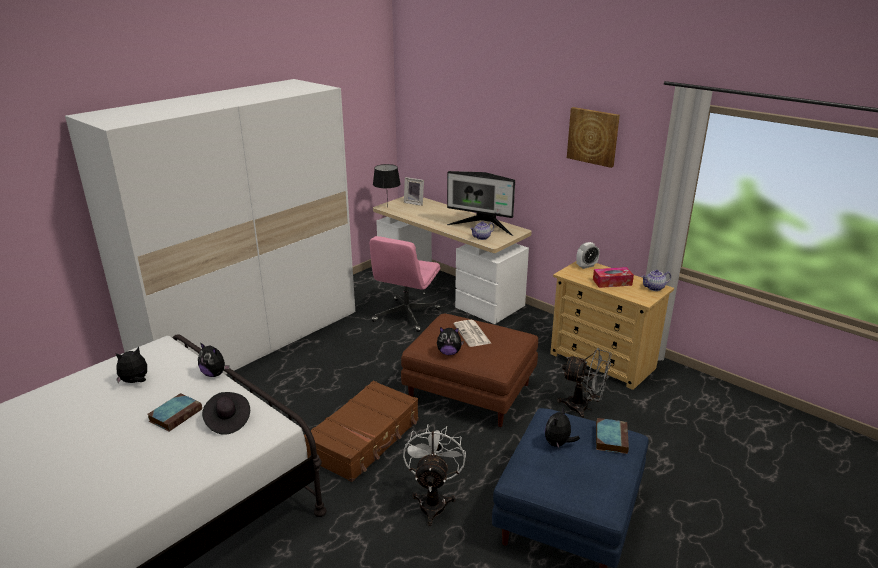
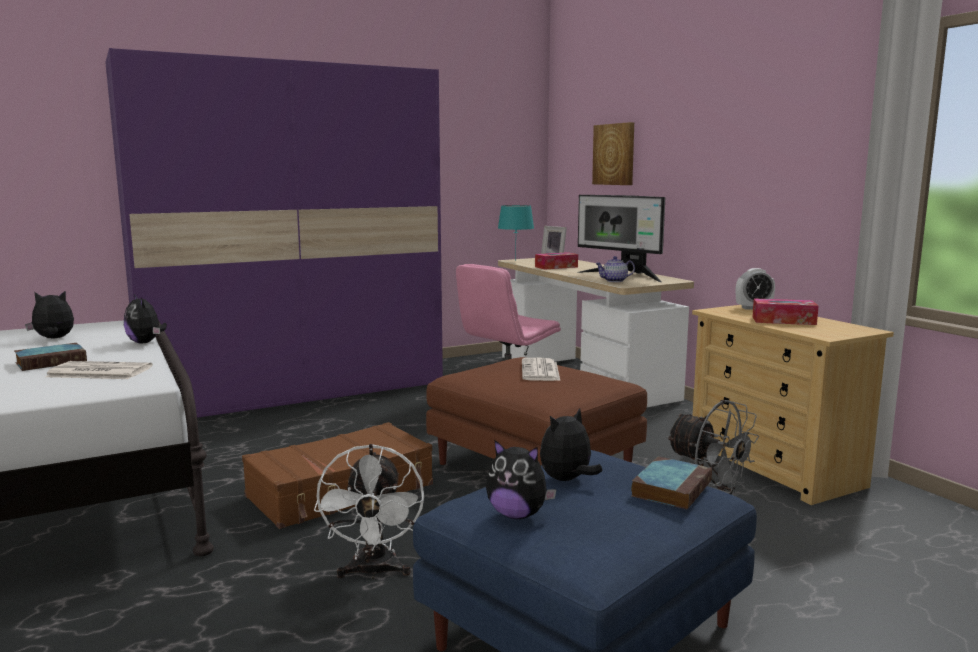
camera: 20 degrees right, 15 degrees down
(227, 421) = (98, 372): black hat -> newspaper
(251, 341) = (296, 391): white wardrobe -> purple wardrobe
(387, 207) = (515, 261): black table lamp -> turquoise table lamp
(425, 216) = (556, 267): none -> tissue box
(433, 501) = (374, 572): white fan -> white fan turned 150 degrees clockwise
(449, 353) = (490, 383): plush toy -> plush toy (517, 515)
(593, 136) = (774, 118): picture -> picture (614, 154)
(654, 288) = (855, 329): teapot -> none

